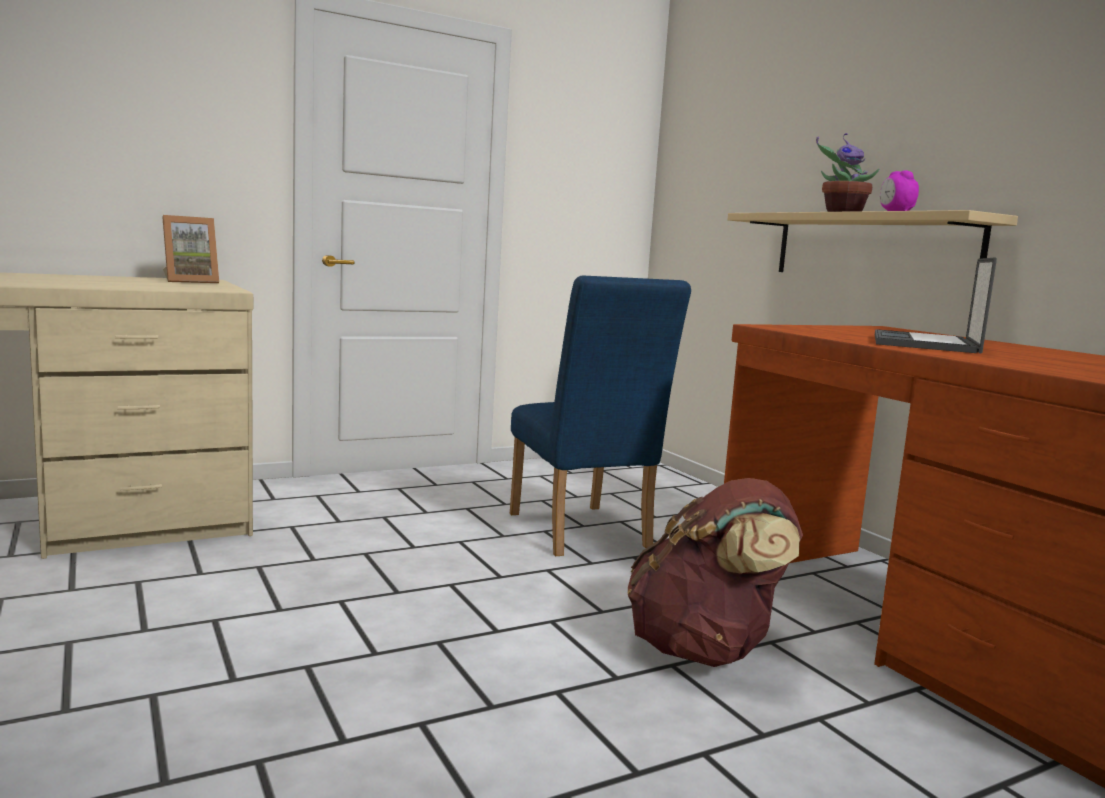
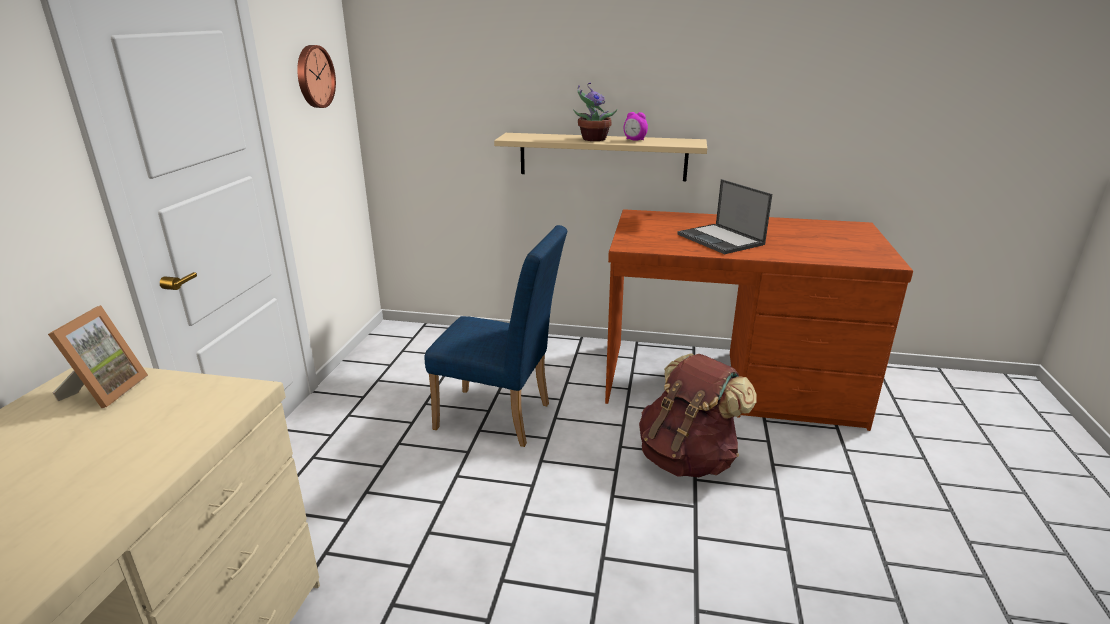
camera: 50 degrees left, 15 degrees up
(588, 145) = (314, 76): none -> wall clock

